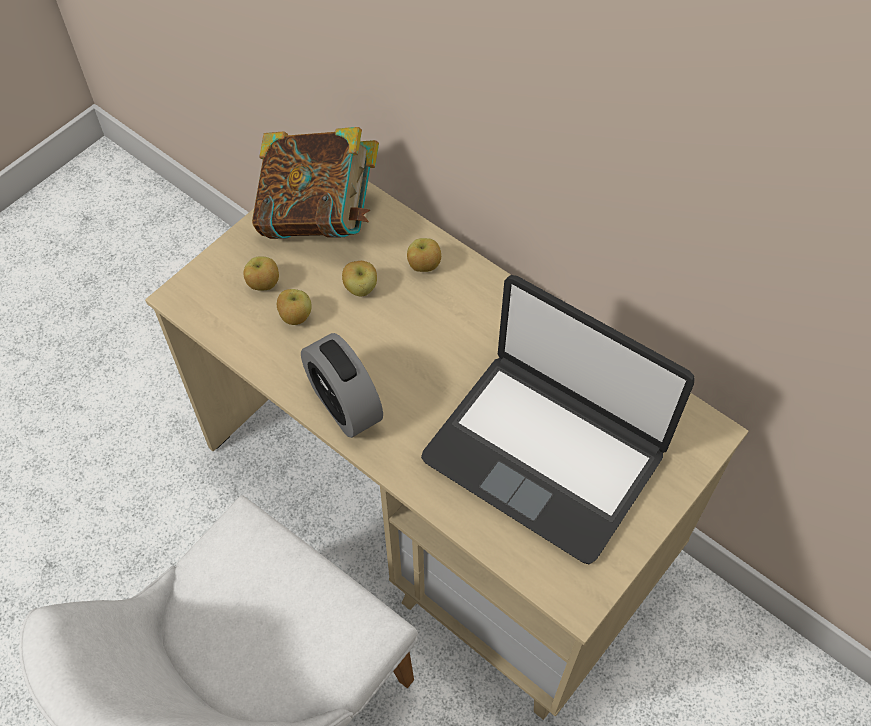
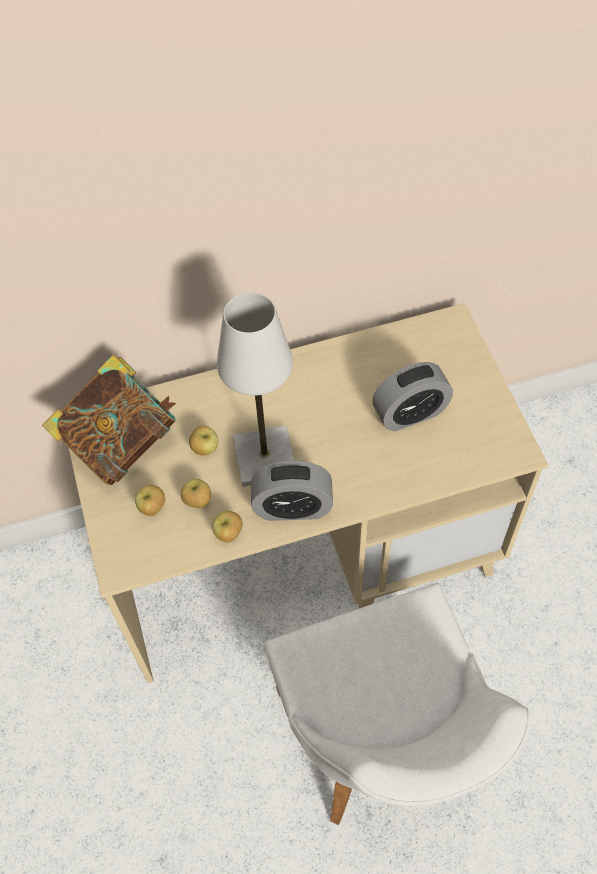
camera: 55 degrees left, 0 degrees up
(386, 346) = (264, 457): none -> white table lamp
(423, 266) = (216, 401): apple -> apple (228, 534)
(545, 454) = (410, 413): laptop -> alarm clock

